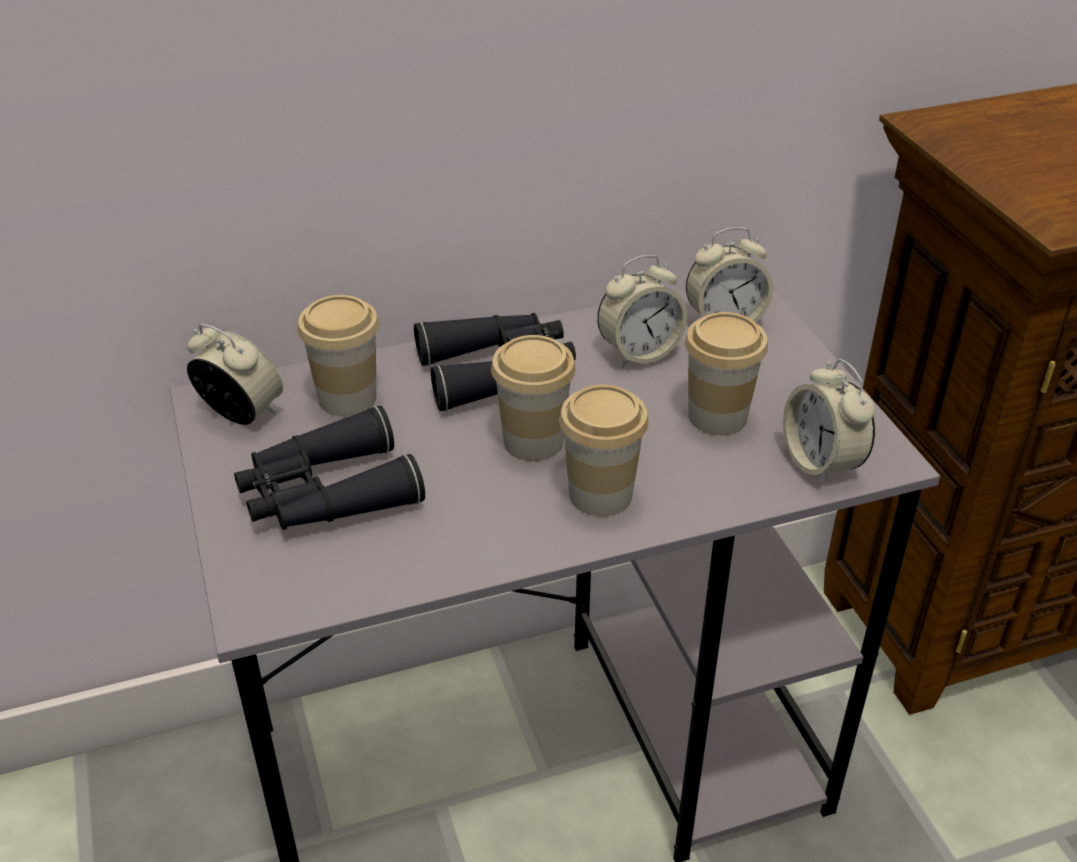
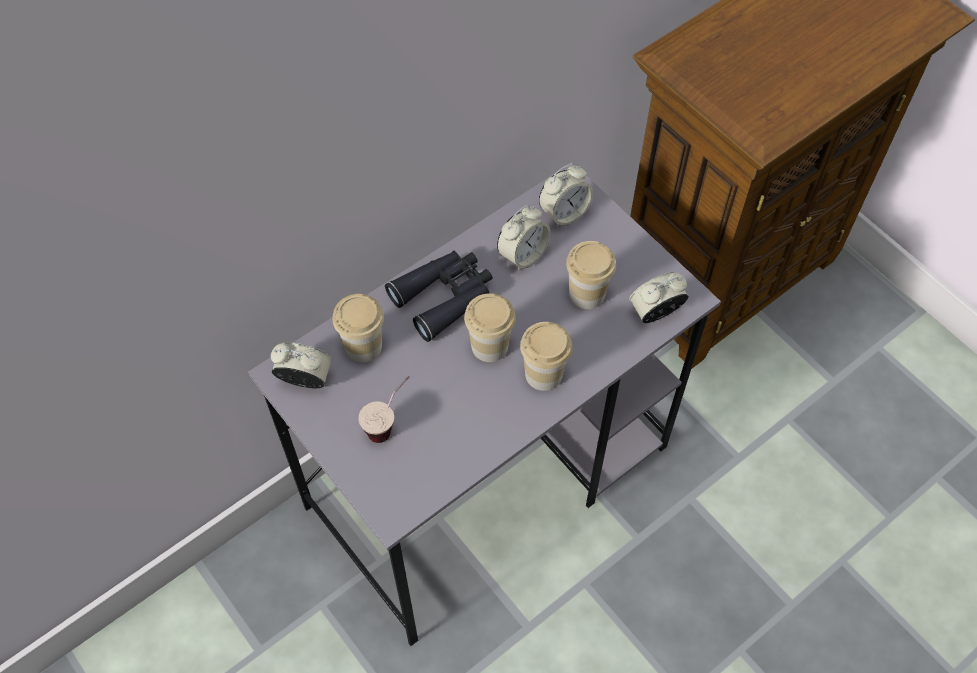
camera: 20 degrees left, 20 degrees up
(326, 493) = (389, 423): black binoculars -> cup
(821, 463) = (655, 312): alarm clock -> alarm clock turned 105 degrees clockwise

